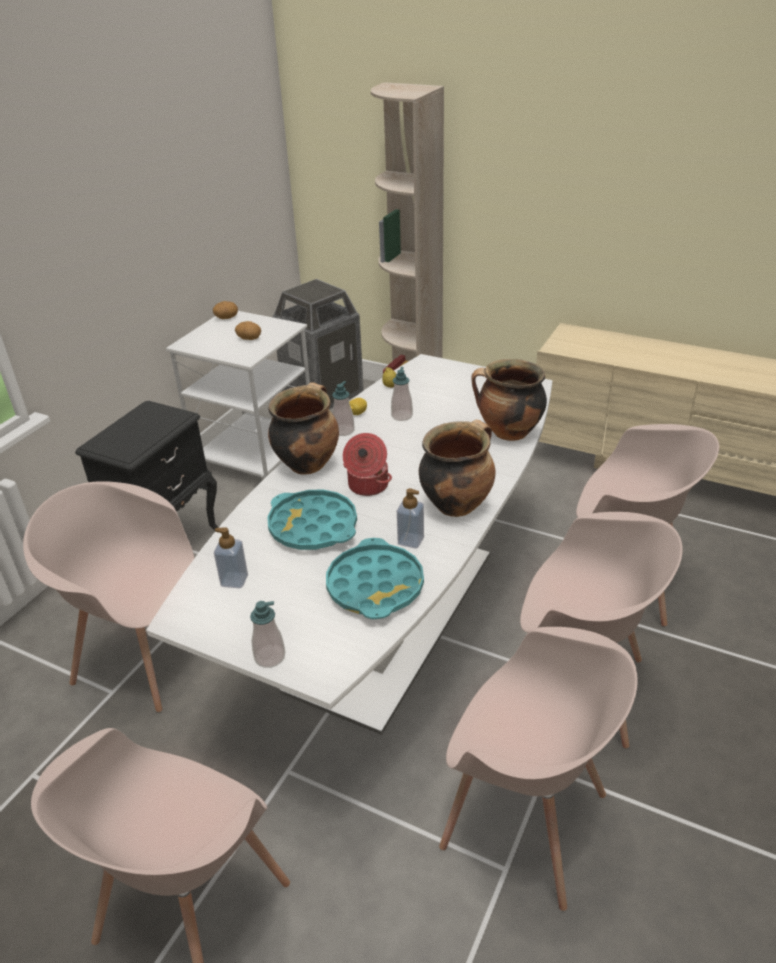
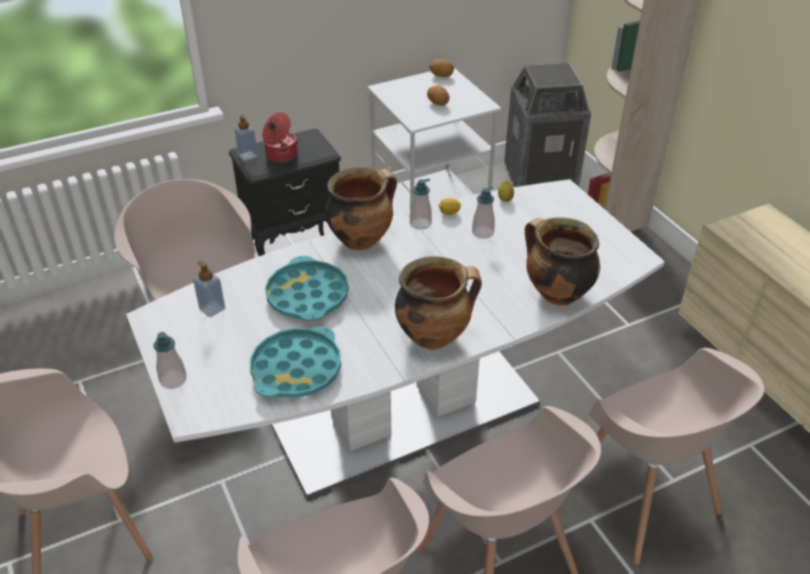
camera: 35 degrees right, 5 degrees up
(367, 486) = (384, 282): cooking pot -> cooking pot (280, 155)
(410, 540) = (363, 347): soap dispenser -> soap dispenser (247, 155)

